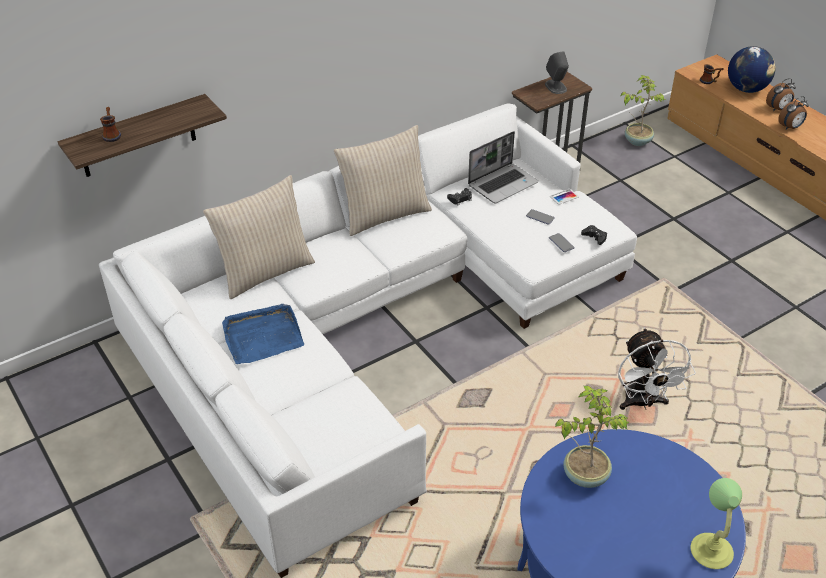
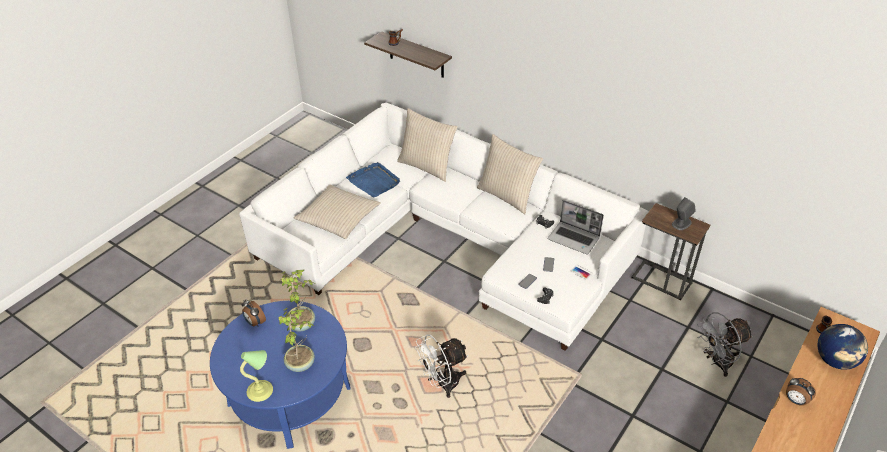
camera: 70 degrees right, 0 degrees up
(324, 400) = (338, 218): none -> beige pillow
(637, 141) = (752, 327): potted plant -> potted plant (301, 364)
(676, 180) = (717, 362): none -> grey fan
(778, 109) = (820, 388): alarm clock -> alarm clock (255, 323)

